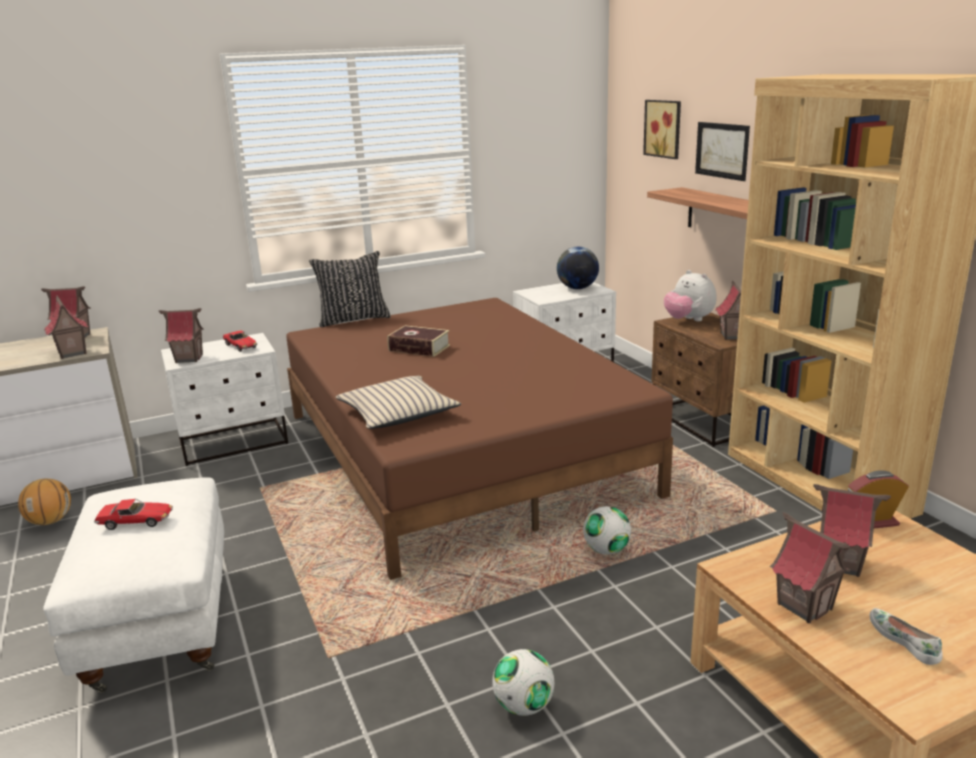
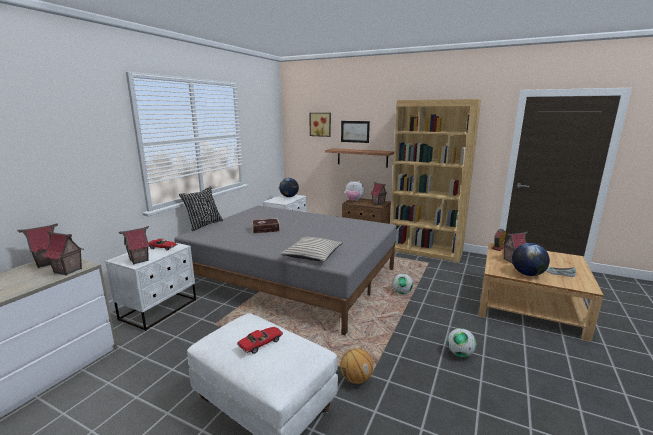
camera: 40 degrees left, 5 degrees down
(50, 521) = (85, 397): basketball -> basketball (356, 379)
(460, 452) = (292, 277): brown bed -> grey bed
(805, 606) = (527, 274): toy house -> globe

